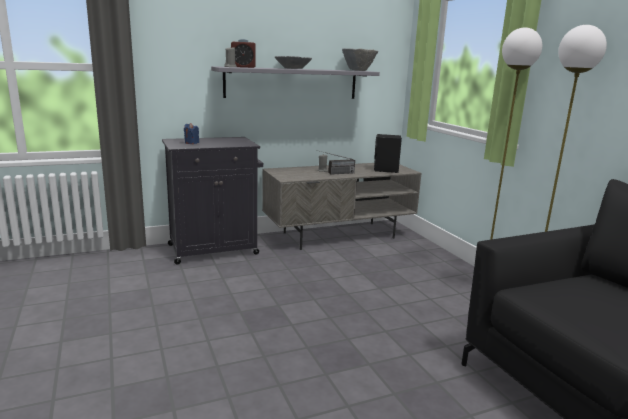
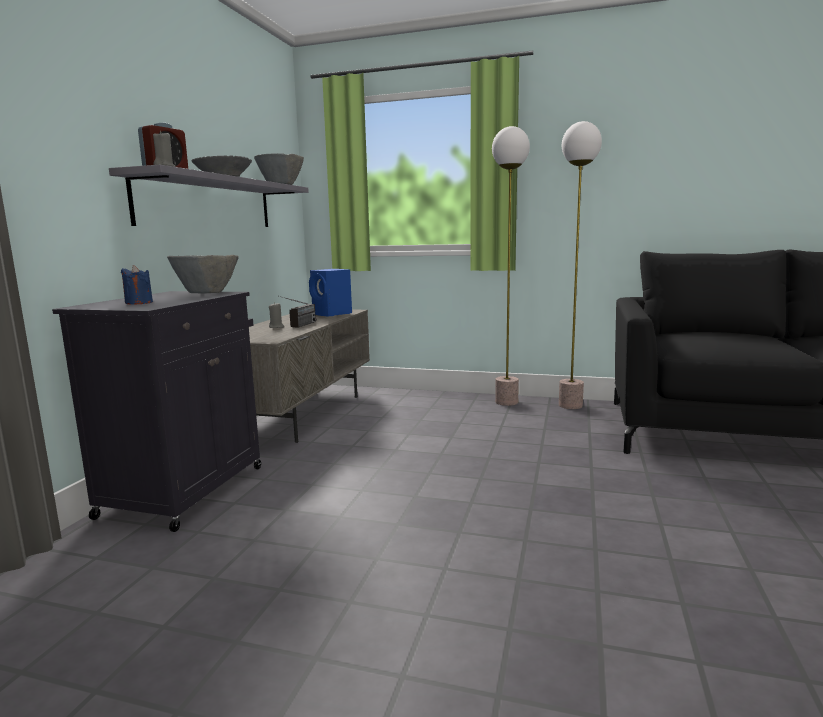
camera: 50 degrees left, 5 degrees down
(239, 143) = (207, 293): none -> grey bowl
(386, 170) = (332, 314): black speaker -> blue speaker

